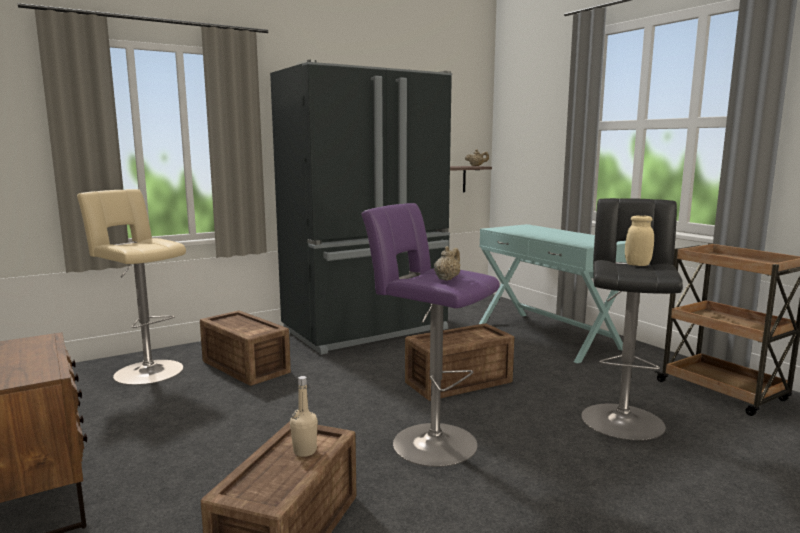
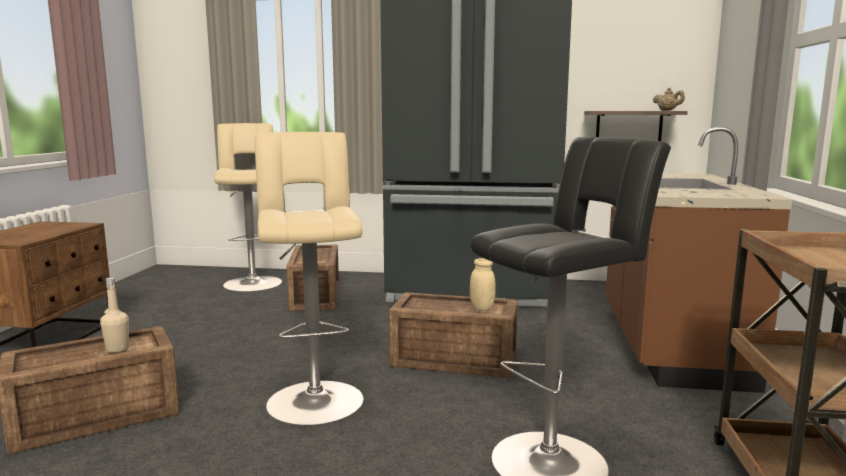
camera: 40 degrees right, 0 degrees up
(429, 442) = (314, 398): purple stool -> beige stool
(447, 279) = (303, 214): beige teapot -> none
(548, 336) = (668, 346): turquoise console table -> brown counter
(637, 265) = (574, 235): beige jar -> beige jar (482, 308)

